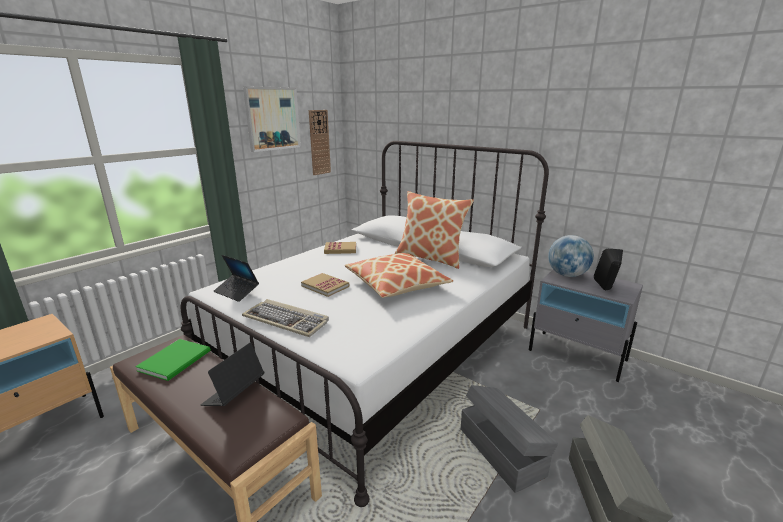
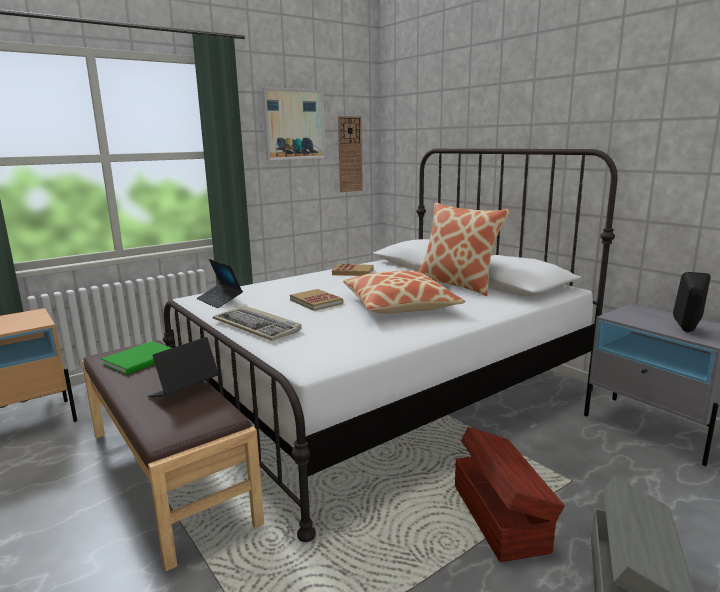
camera: 15 degrees right, 5 degrees down
(501, 450) = (500, 516): grey storage box -> brown storage box
(567, 275) = (639, 313): globe -> none

